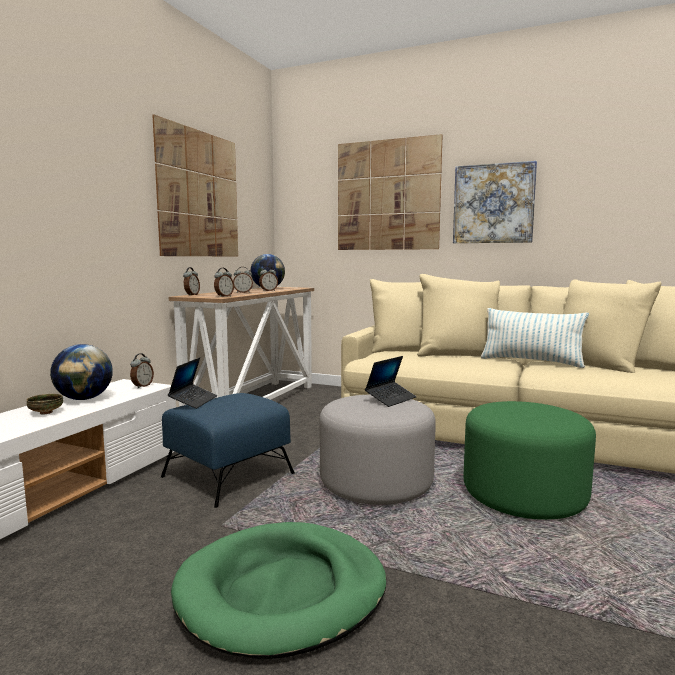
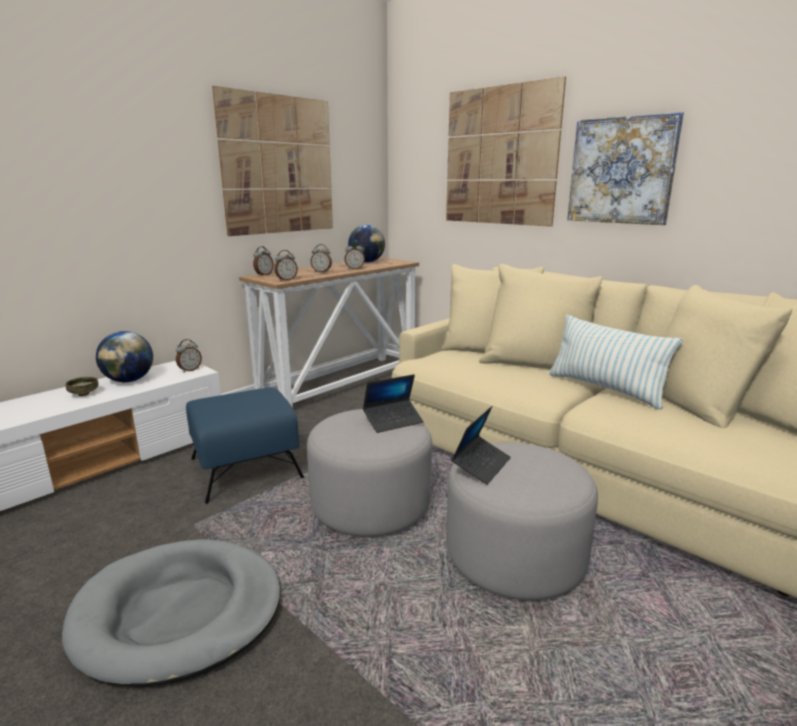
camera: 20 degrees right, 10 degrees up
(193, 401) = (214, 394): laptop -> laptop (481, 465)
(282, 592) = (179, 613): green dog bed -> grey dog bed
(523, 494) = (514, 555): green ottoman -> grey ottoman

